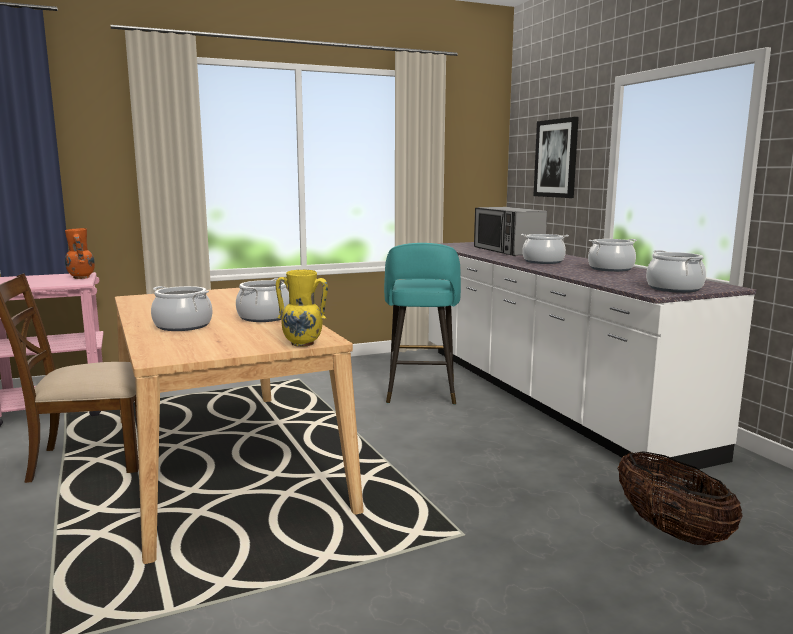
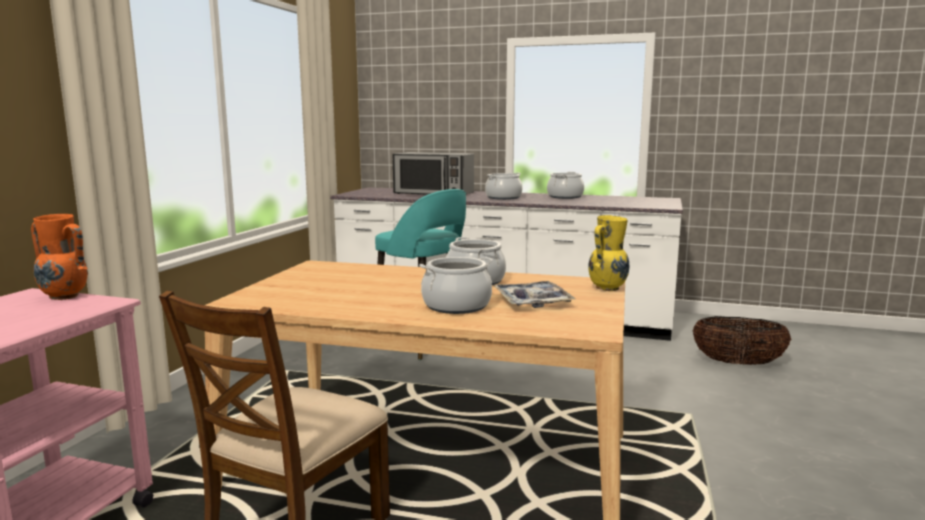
camera: 50 degrees left, 0 degrees up
(223, 336) = (532, 302): none -> tray
(556, 158) = (435, 106): picture -> none
(674, 289) = (659, 203): cooking pot -> none

